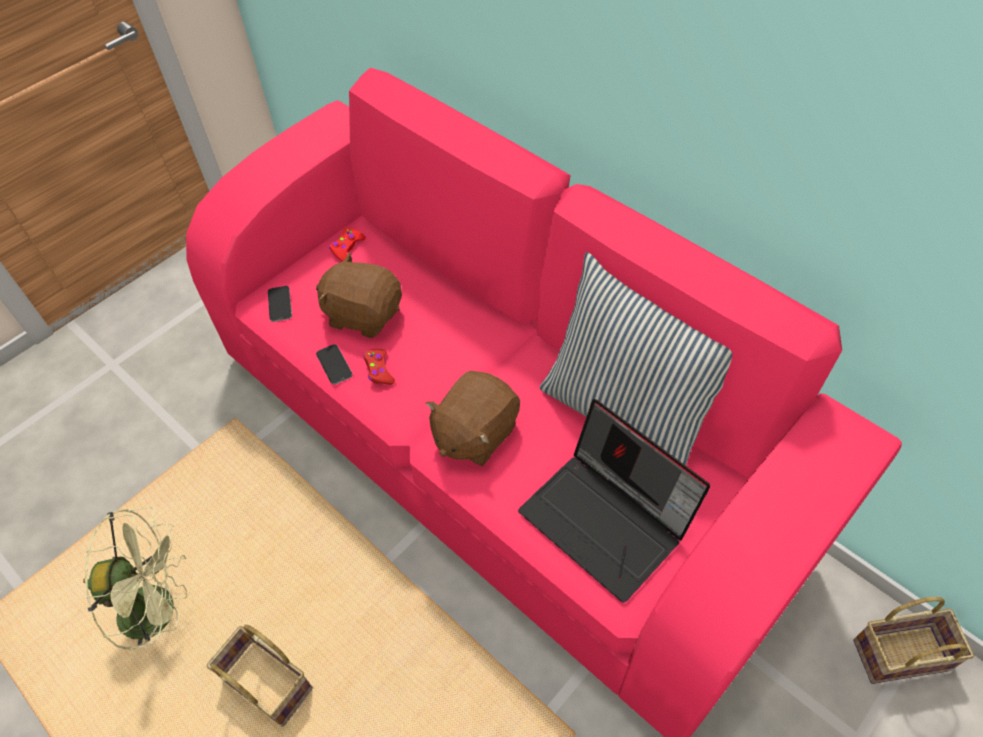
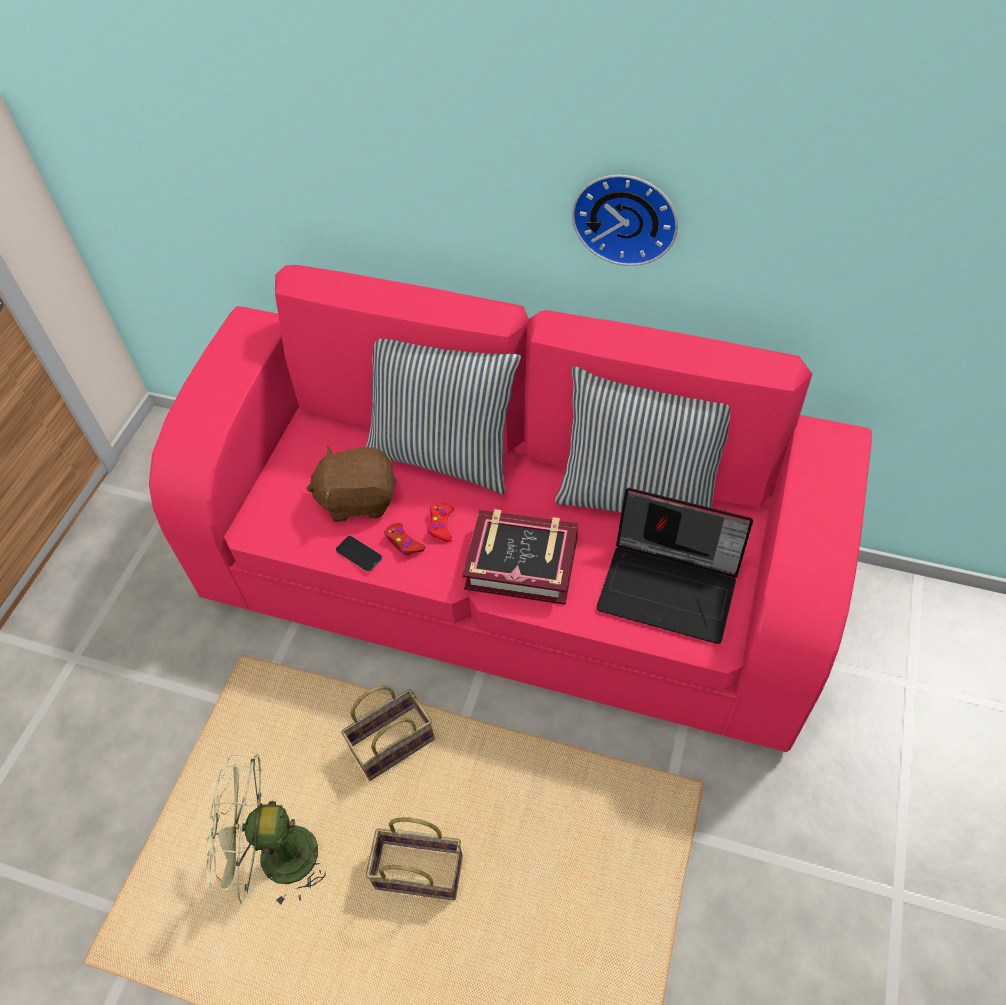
camera: 25 degrees left, 0 degrees up
(160, 608) = (274, 858): green fan -> green fan turned 150 degrees counterclockwise
(280, 304) = (271, 520): phone -> none
(347, 247) = (303, 444): red game controller -> red game controller (441, 525)
(463, 302) = (443, 455): none -> pillow
(475, 433) = (522, 562): brown plush toy -> book
(683, 101) = (626, 216): none -> wall clock
(902, 652) = (909, 605): basket -> basket (393, 742)

